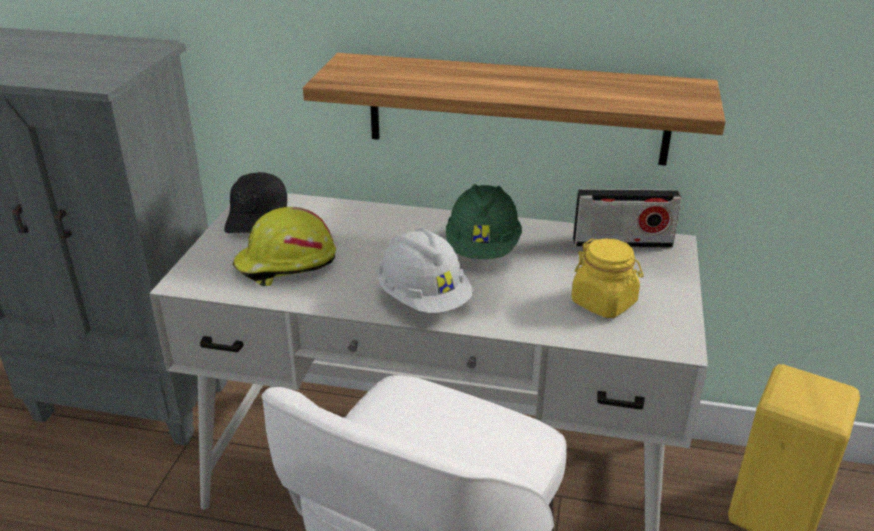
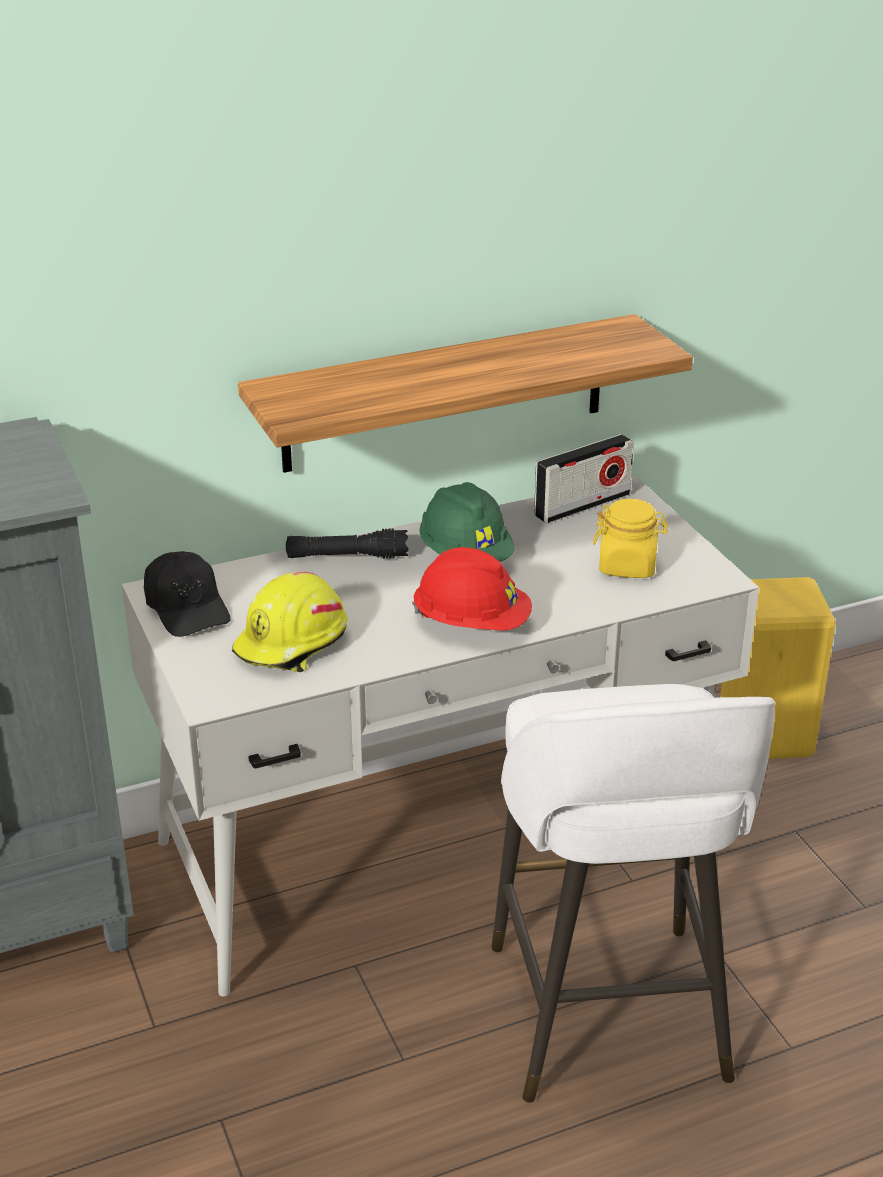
camera: 35 degrees left, 0 degrees up
(399, 220) = (347, 557): none -> black flashlight
(424, 299) = (472, 623): white hard hat -> red hard hat

